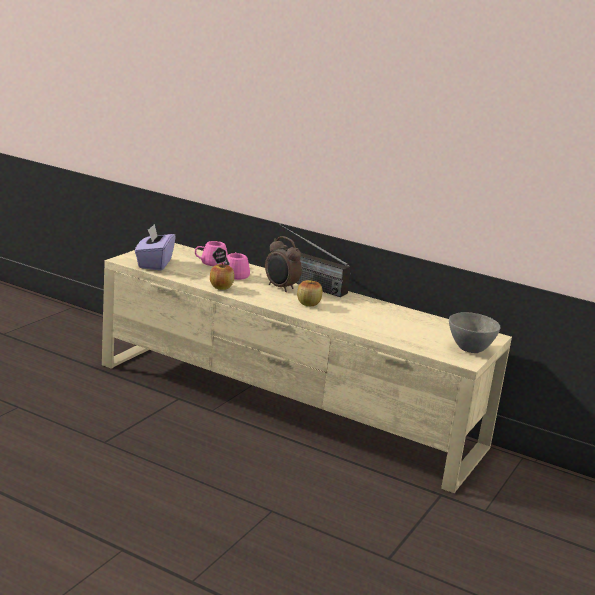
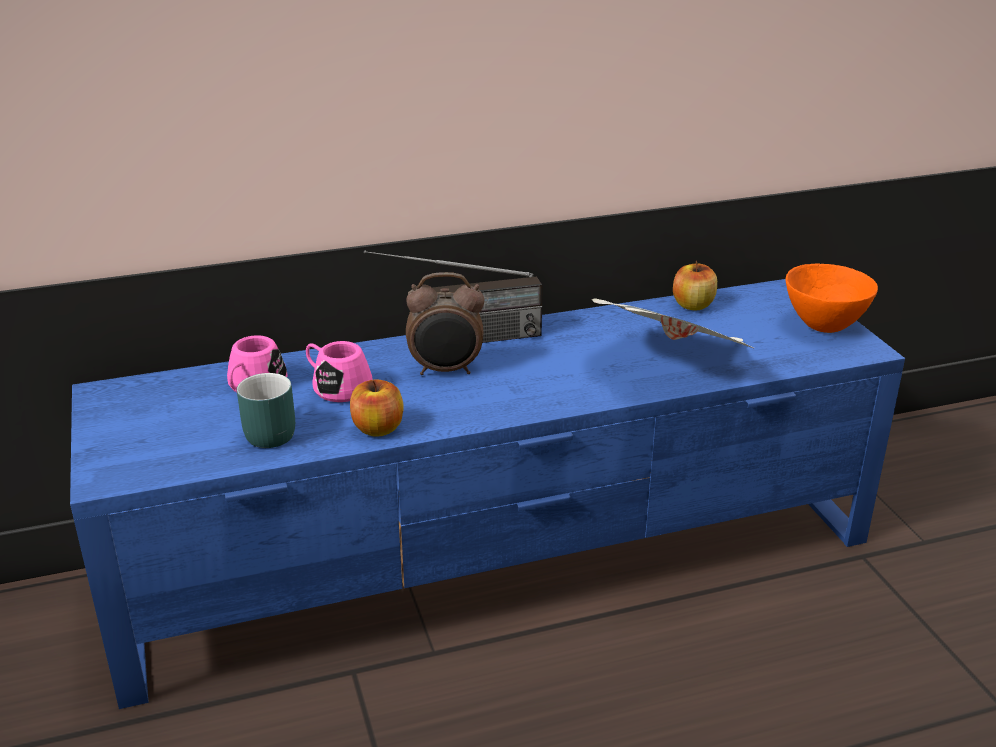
camera: 45 degrees left, 10 degrees up
(154, 263) = (174, 450): purple tissue box -> none
(189, 272) = (268, 431): none -> turquoise mug
(288, 405) = (501, 557): beige tv stand -> blue tv stand
(308, 304) = (540, 376): apple -> apple (693, 305)
(369, 326) = (676, 364): none -> newspaper
(469, 349) = (823, 326): grey bowl -> orange bowl

